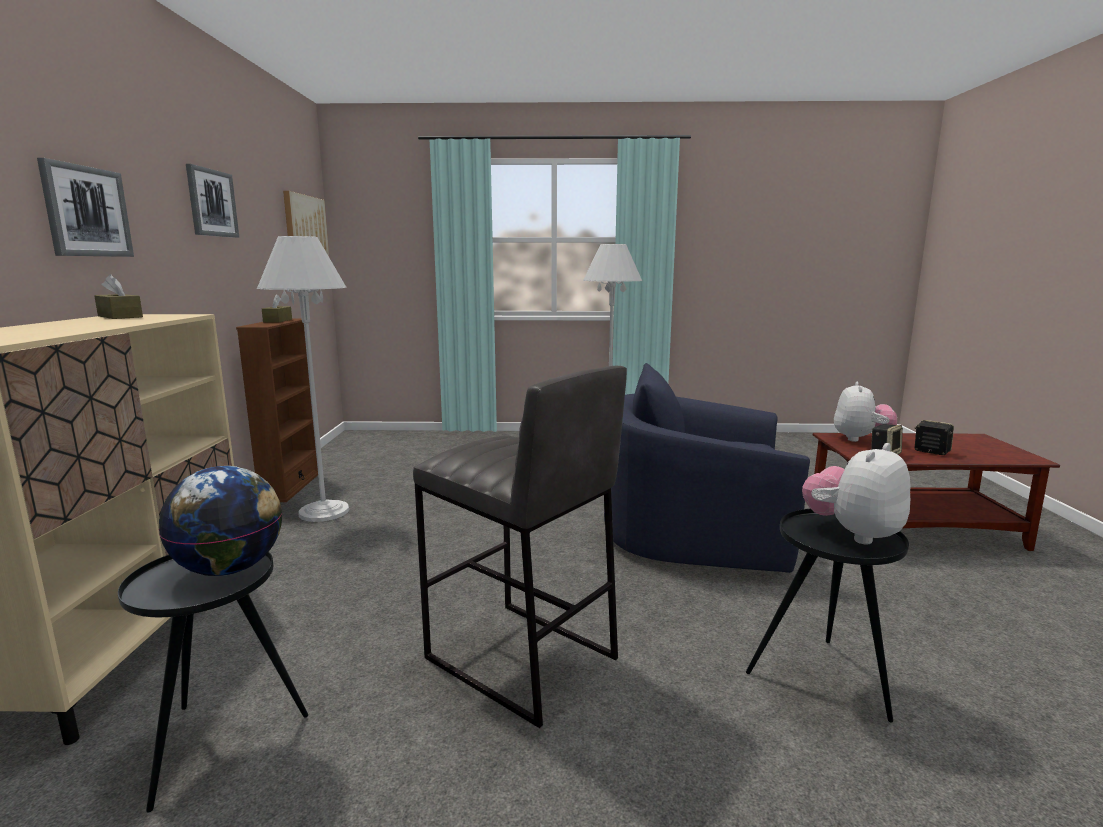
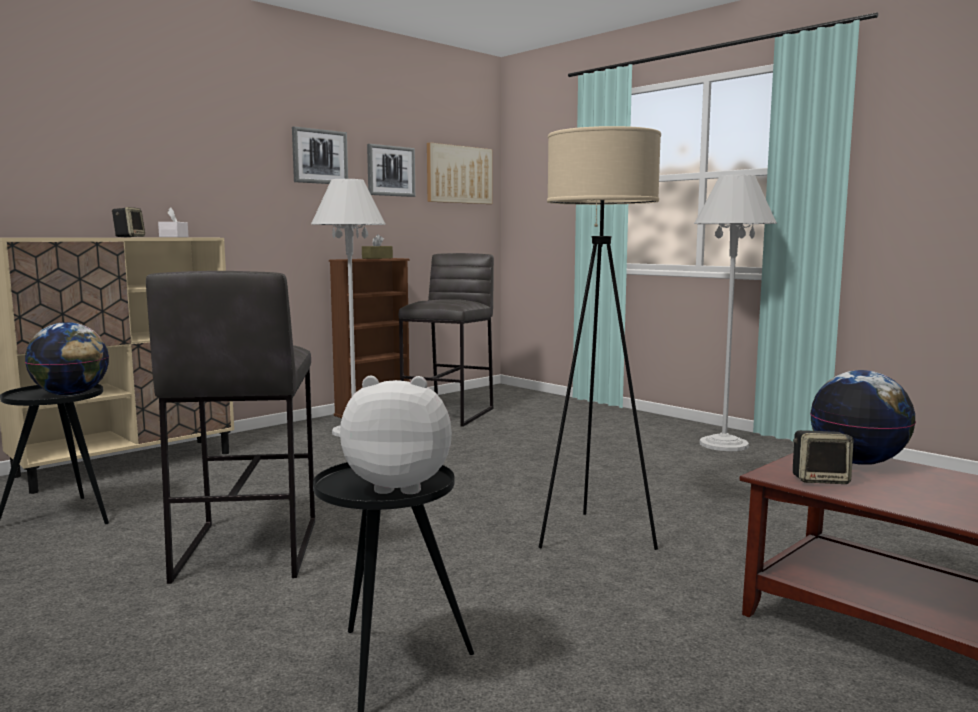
camera: 45 degrees right, 5 degrees down
(86, 211) = (180, 165): picture -> picture (390, 171)
(120, 316) = (174, 237): brown tissue box -> white tissue box
(372, 470) = (450, 414): none -> grey stool
(695, 533) = (594, 536): blue armchair -> beige floor lamp
(860, 439) = (858, 462): plush toy -> globe
(930, 451) = (919, 496): speaker -> speaker (129, 237)

